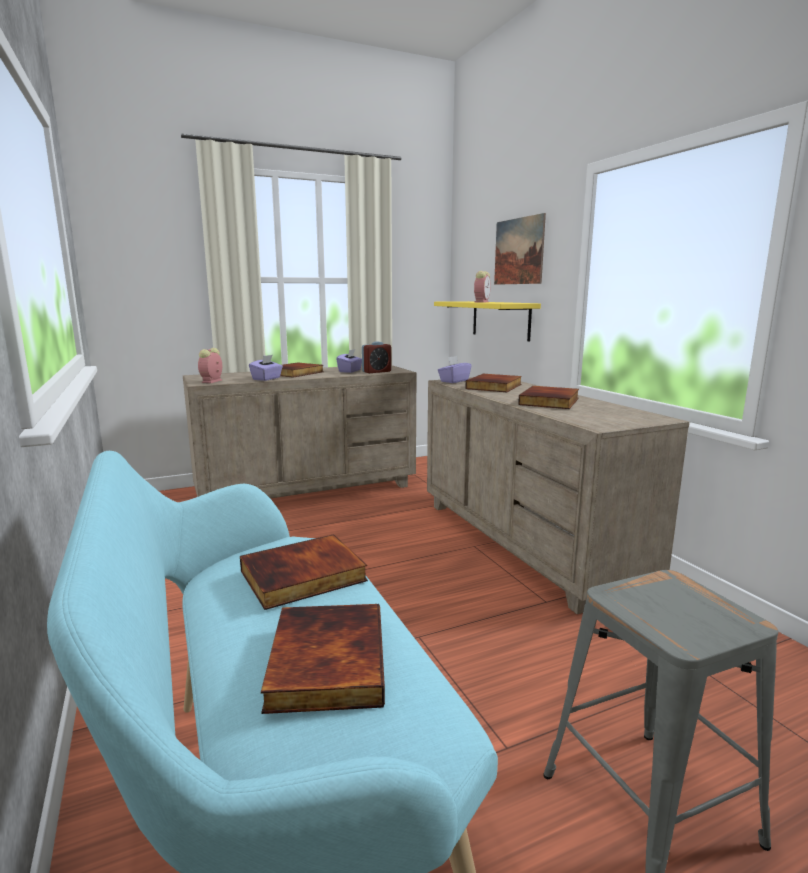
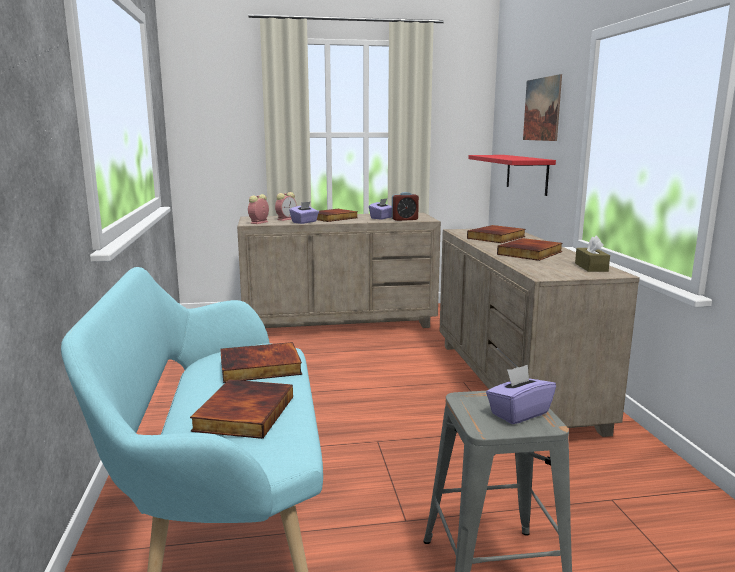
camera: 15 degrees right, 0 degrees up
(454, 381) = (465, 231): purple tissue box -> purple tissue box (518, 413)
(481, 302) = (505, 157): alarm clock -> alarm clock (286, 219)
(500, 320) = (526, 174): yellow shelf -> red shelf
(630, 413) = (591, 267): none -> brown tissue box

